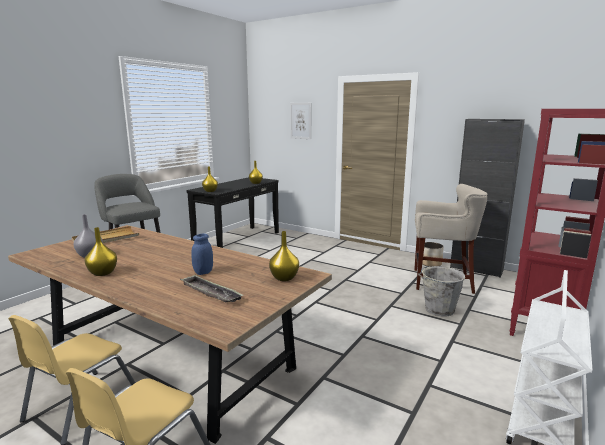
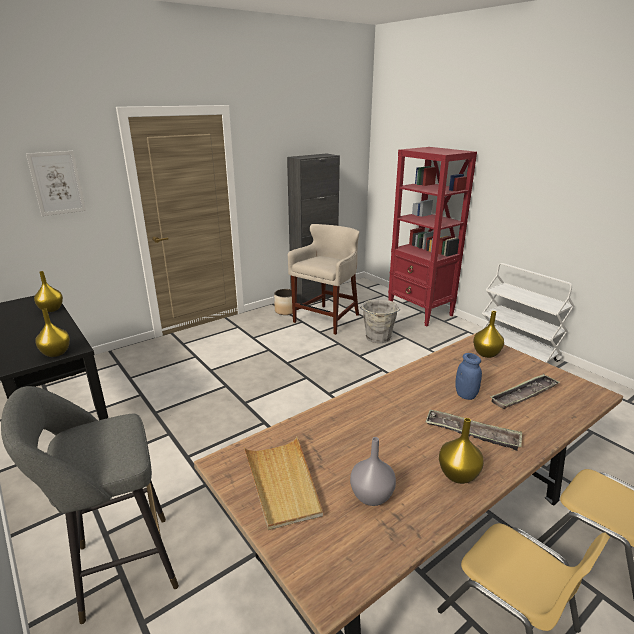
camera: 70 degrees left, 10 degrees up
(149, 275) = (472, 433): none -> tray

